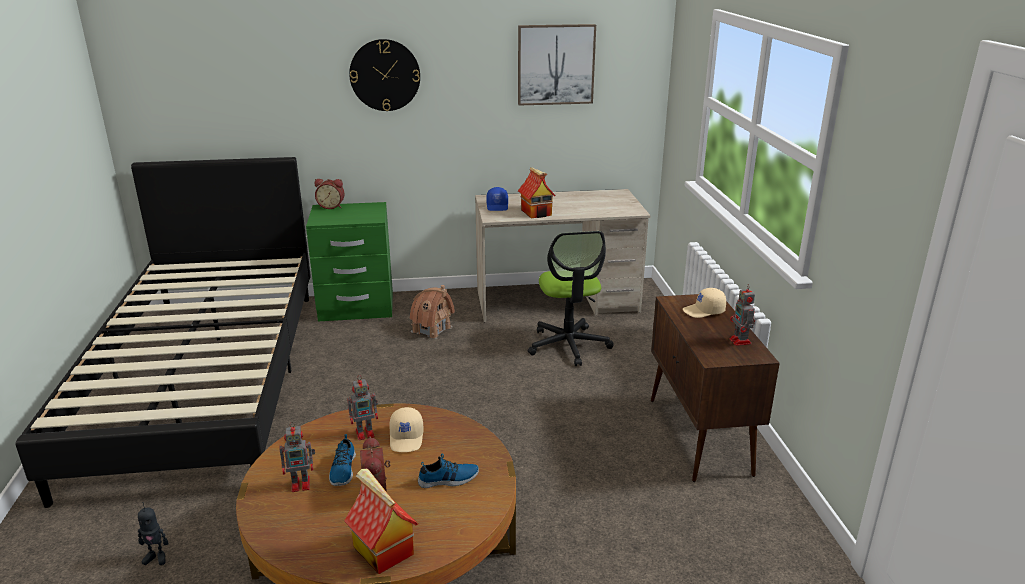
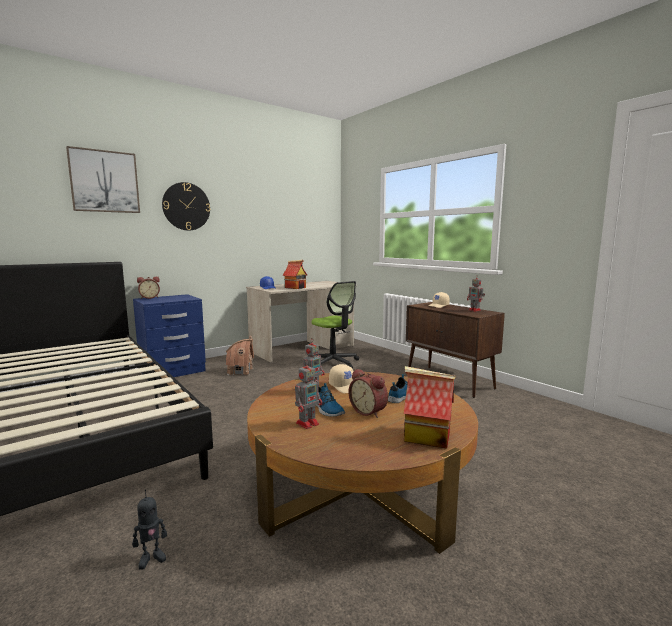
camera: 30 degrees left, 15 degrees down
(356, 307) = (172, 371): green nightstand -> blue nightstand
(555, 64) = (286, 207): picture -> picture (104, 181)

